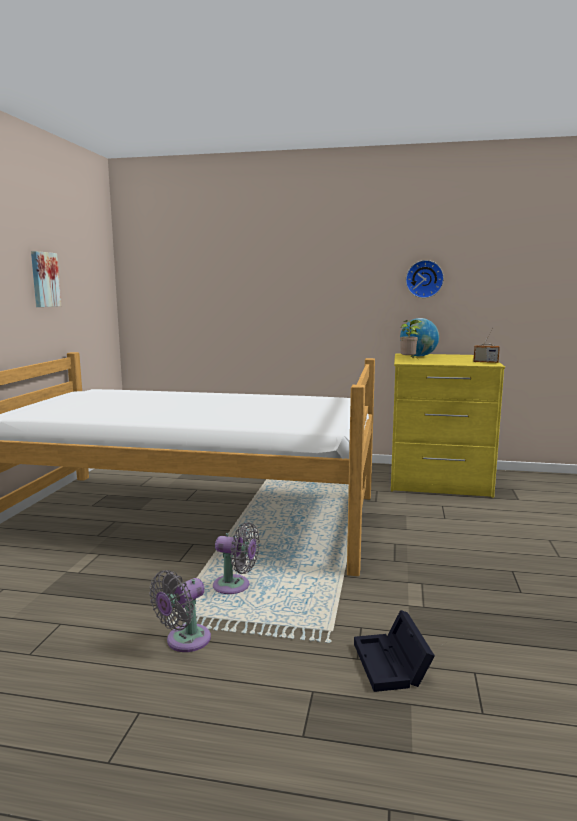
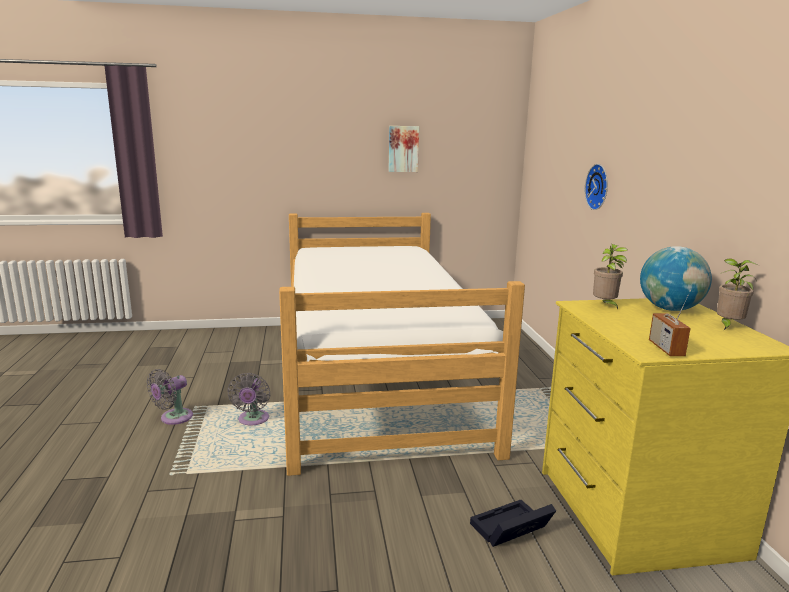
camera: 70 degrees right, 5 degrees up
(184, 641) = (173, 418): grey fan -> grey fan turned 75 degrees counterclockwise
(392, 665) = (136, 509): black storage box -> black storage box (509, 530)
(424, 279) = (742, 181): wall clock -> wall clock (599, 187)
(449, 355) = (728, 326): none -> potted plant

